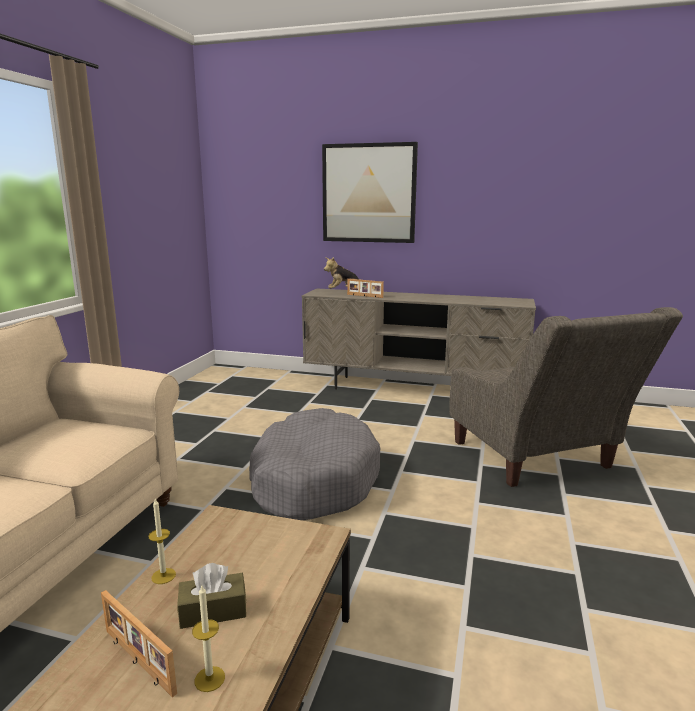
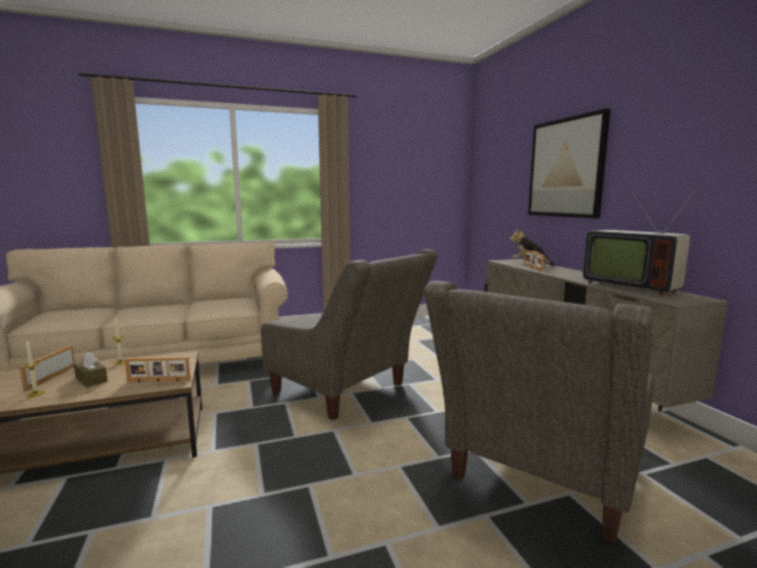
camera: 55 degrees right, 5 degrees down
(300, 549) = (158, 381): none -> picture frame
(313, 480) = (349, 392): grey dog bed -> grey armchair
(471, 299) = (630, 286): none -> television

